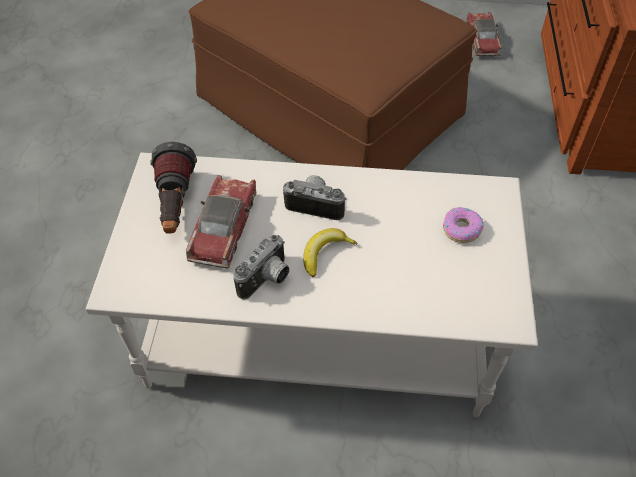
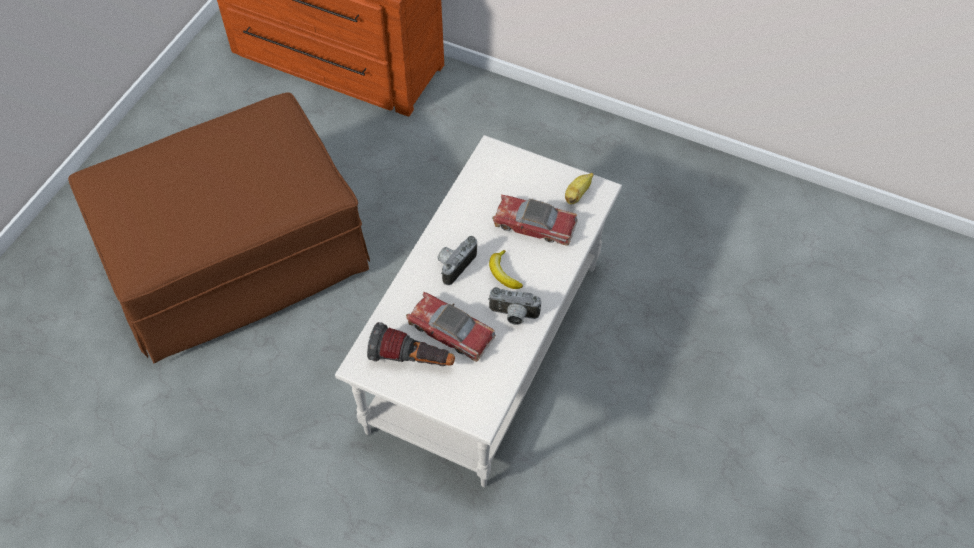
camera: 70 degrees left, 5 degrees up
(267, 280) = (513, 316): camera -> camera turned 135 degrees clockwise
(461, 229) = (516, 186): donut -> none
(482, 40) = (214, 101): toy car -> toy car (534, 225)
(487, 296) = (577, 194): none -> banana

